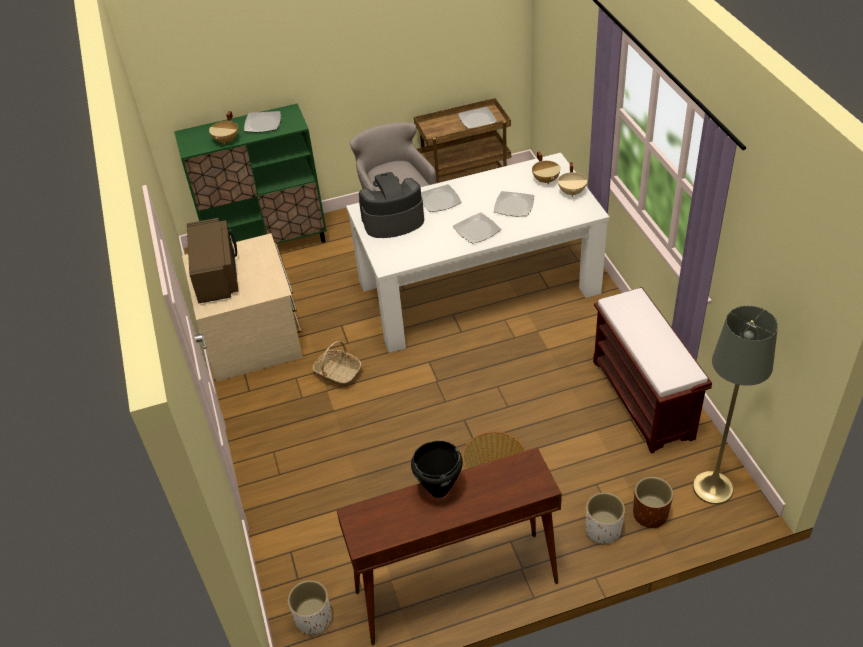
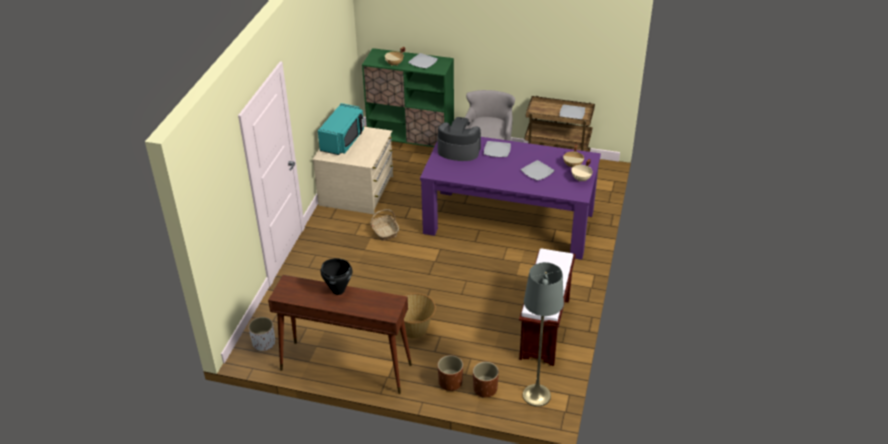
camera: 30 degrees right, 5 degrees down
(217, 275) = (343, 141): brown microwave -> turquoise microwave
(477, 230) = (501, 176): plate -> none
(478, 287) = (509, 221): white dining table -> purple dining table
(603, 530) = (450, 382): white planter -> brown planter

